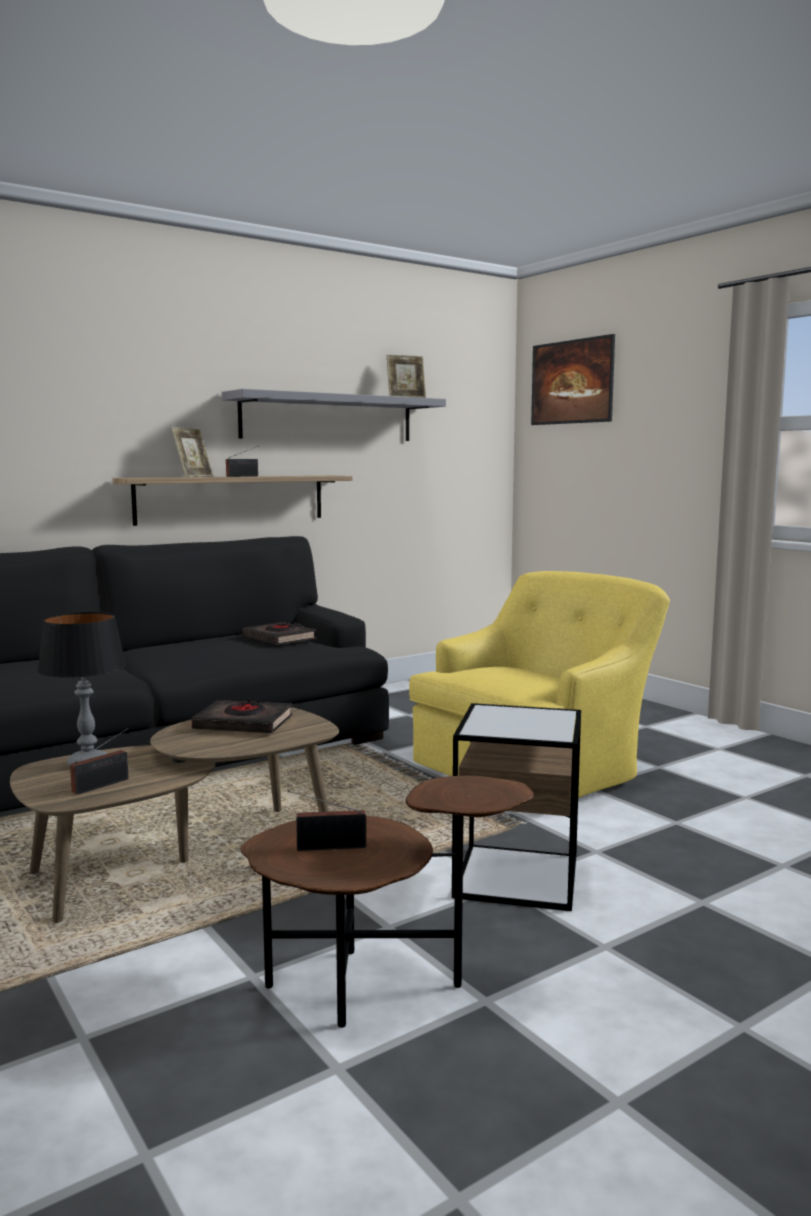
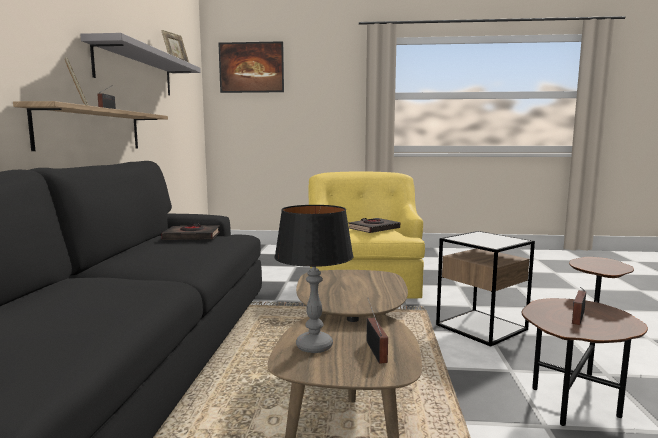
camera: 50 degrees left, 0 degrees up
(244, 724) = (338, 285): black book -> black book (373, 229)

